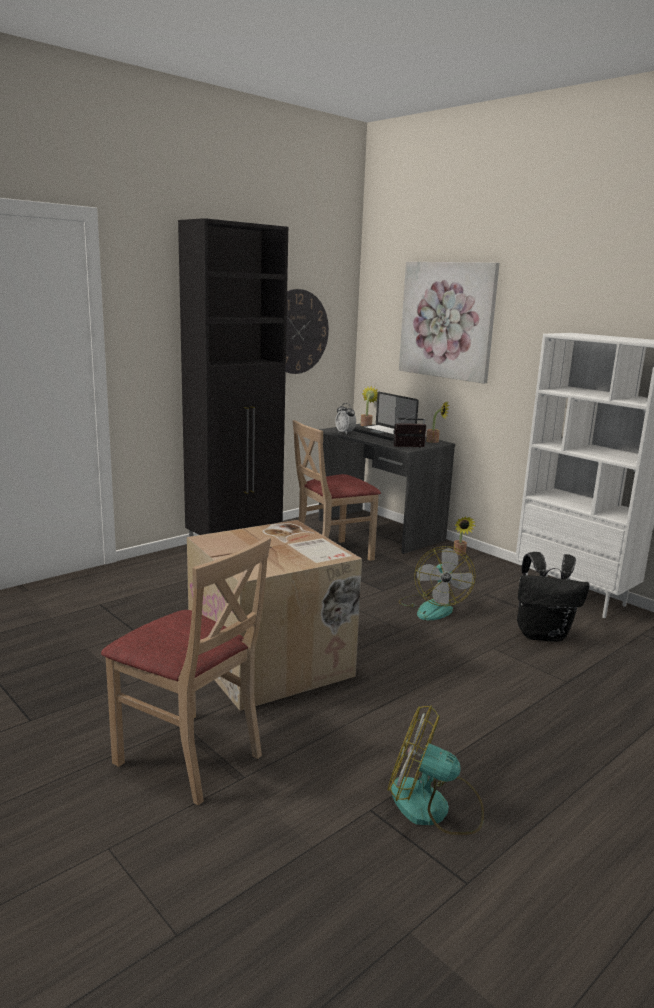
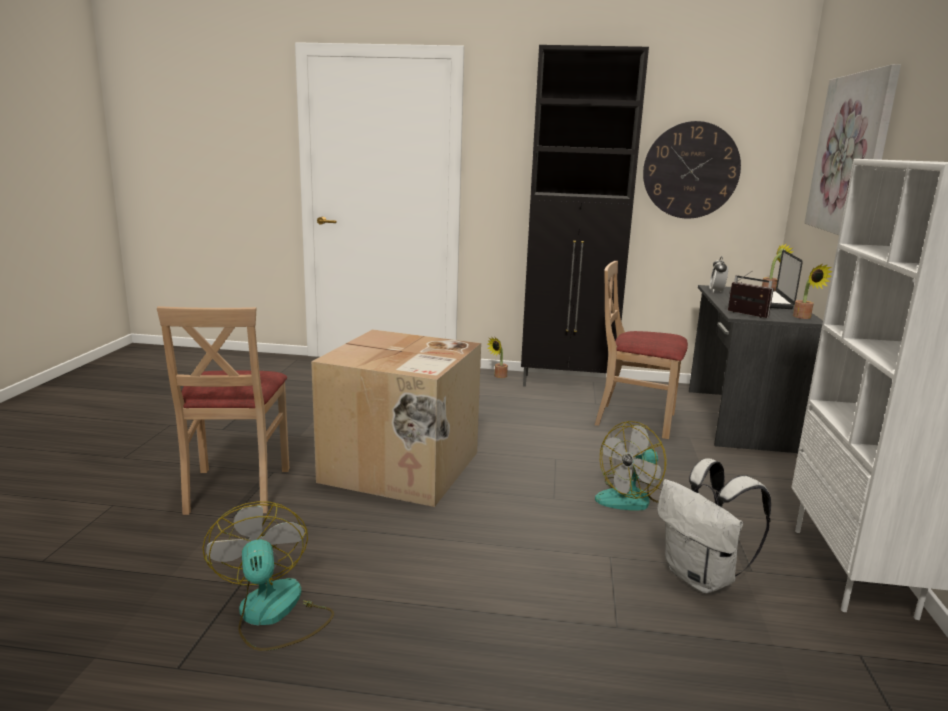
camera: 50 degrees right, 0 degrees up
(460, 554) = (788, 471): potted plant -> potted plant (498, 376)
(543, 634) = (702, 578): black backpack -> white backpack

